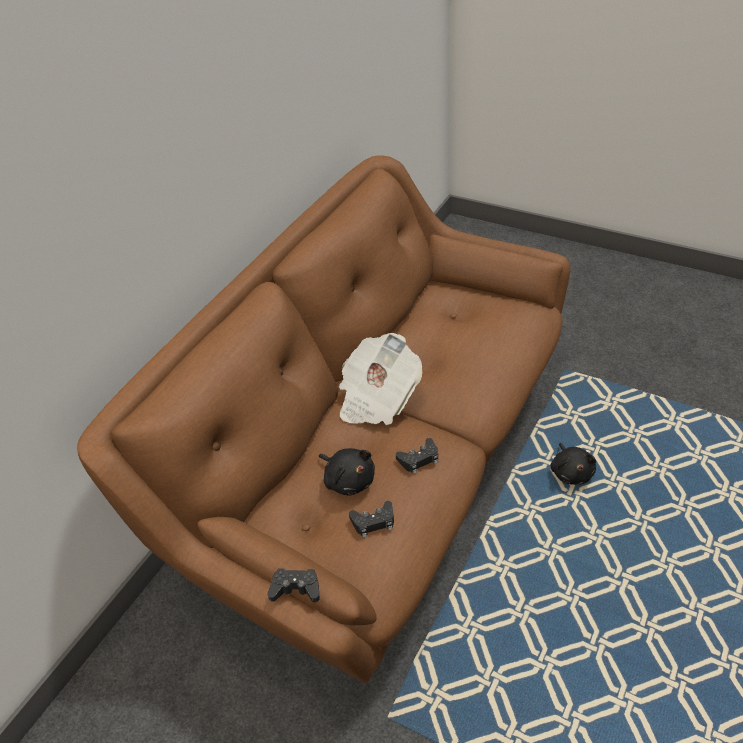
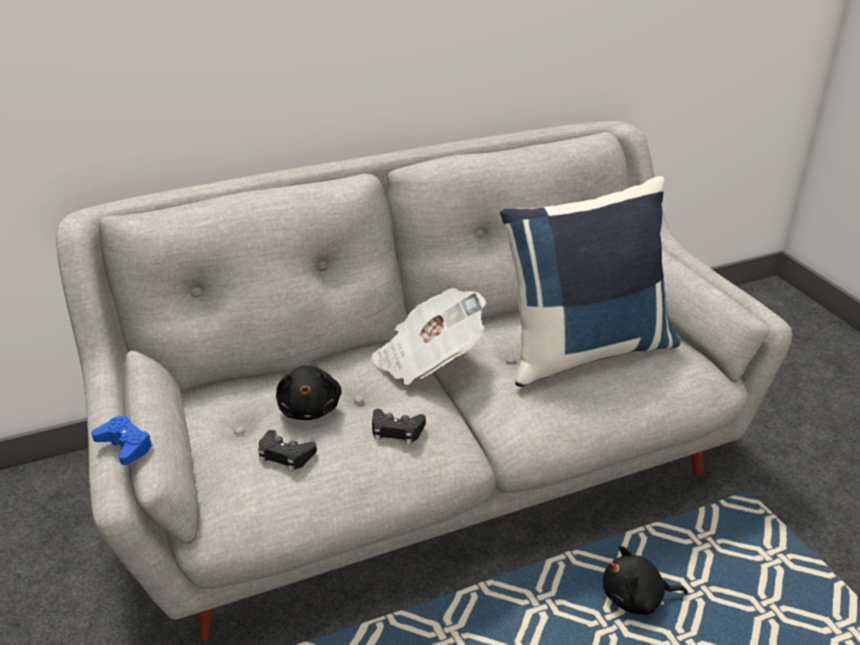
camera: 35 degrees right, 10 degrees down
(296, 589) = (125, 445): black game controller -> blue game controller
(380, 469) = (430, 466): brown sofa -> grey sofa
(462, 335) = (585, 350): none -> blue pillow
(571, 472) = (636, 598): black plush toy -> black plush toy turned 60 degrees clockwise

